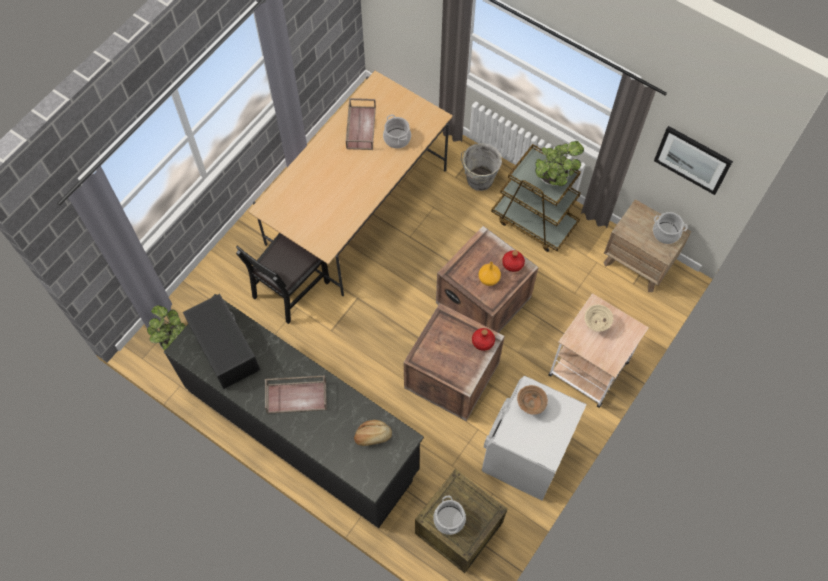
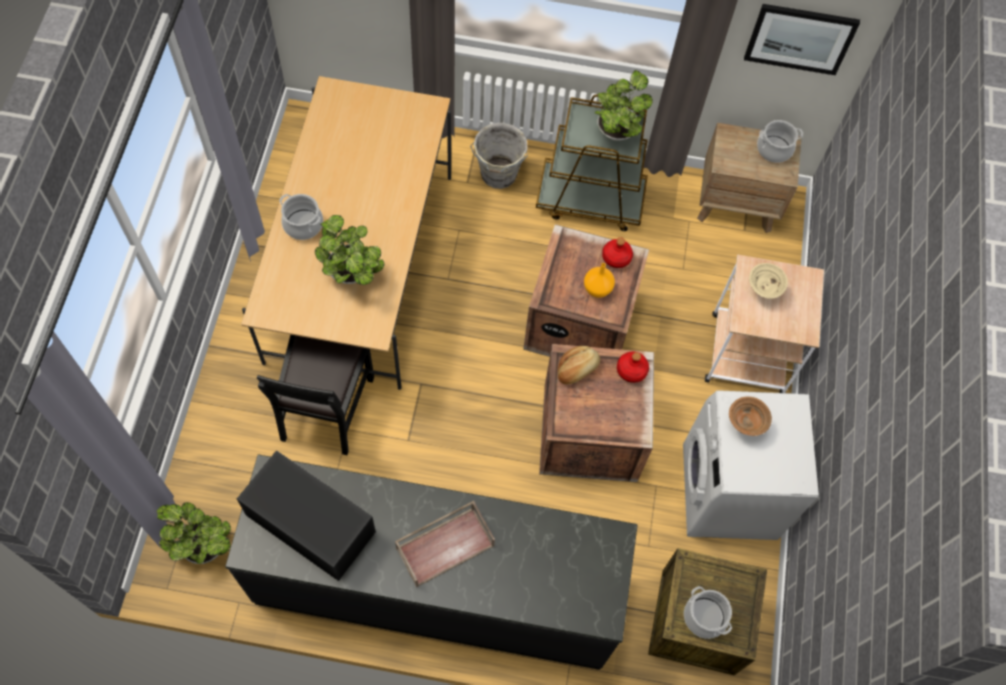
camera: 30 degrees left, 0 degrees up
(330, 207) = (352, 274): none -> potted plant
(360, 127) = (338, 156): brown tray -> none
(373, 436) = (573, 553): bread -> bread (577, 369)
(397, 138) = (394, 153): cooking pot -> cooking pot (303, 224)

